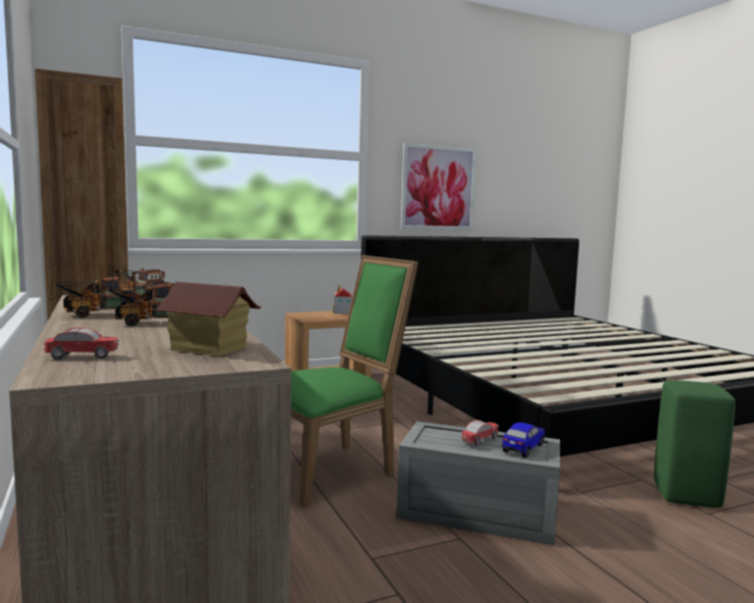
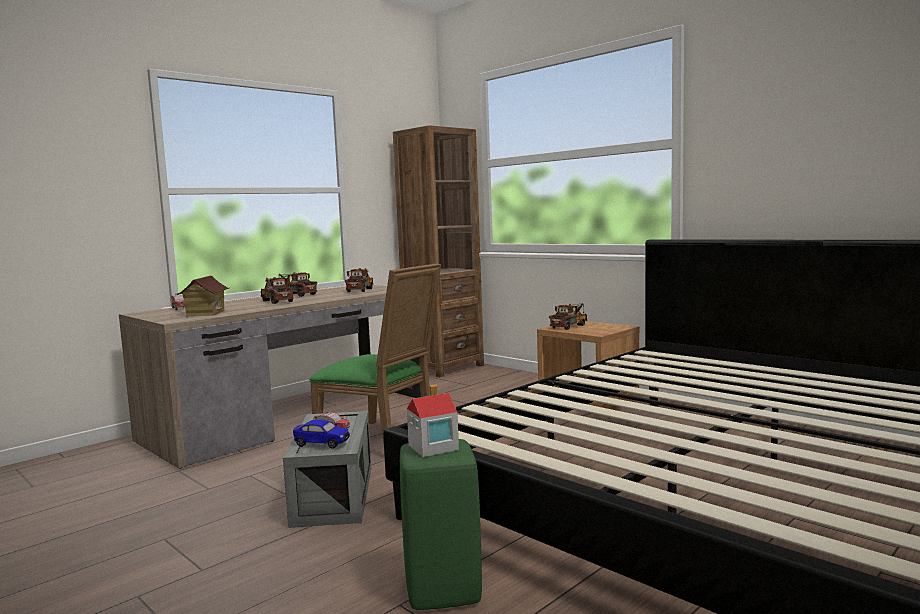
camera: 70 degrees right, 0 degrees up
(313, 317) = (570, 326): none -> toy truck
(342, 312) = (616, 327): toy house -> toy house (432, 447)
(438, 188) = (789, 168): picture -> none

